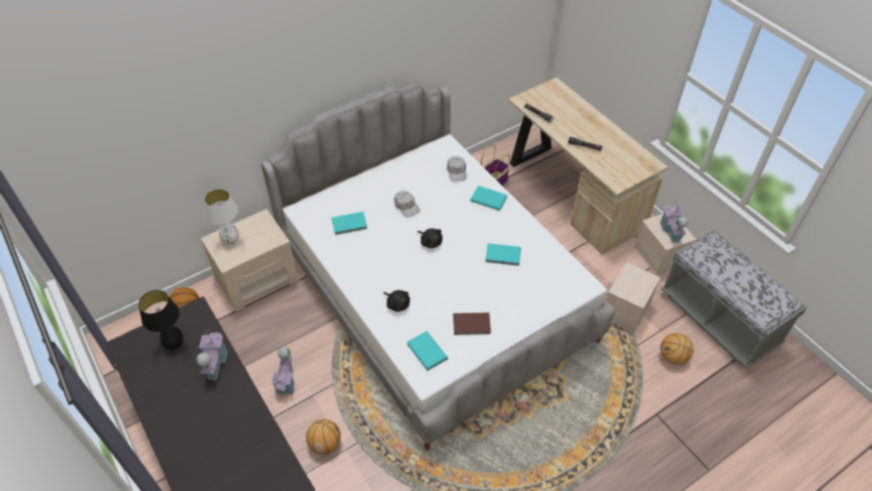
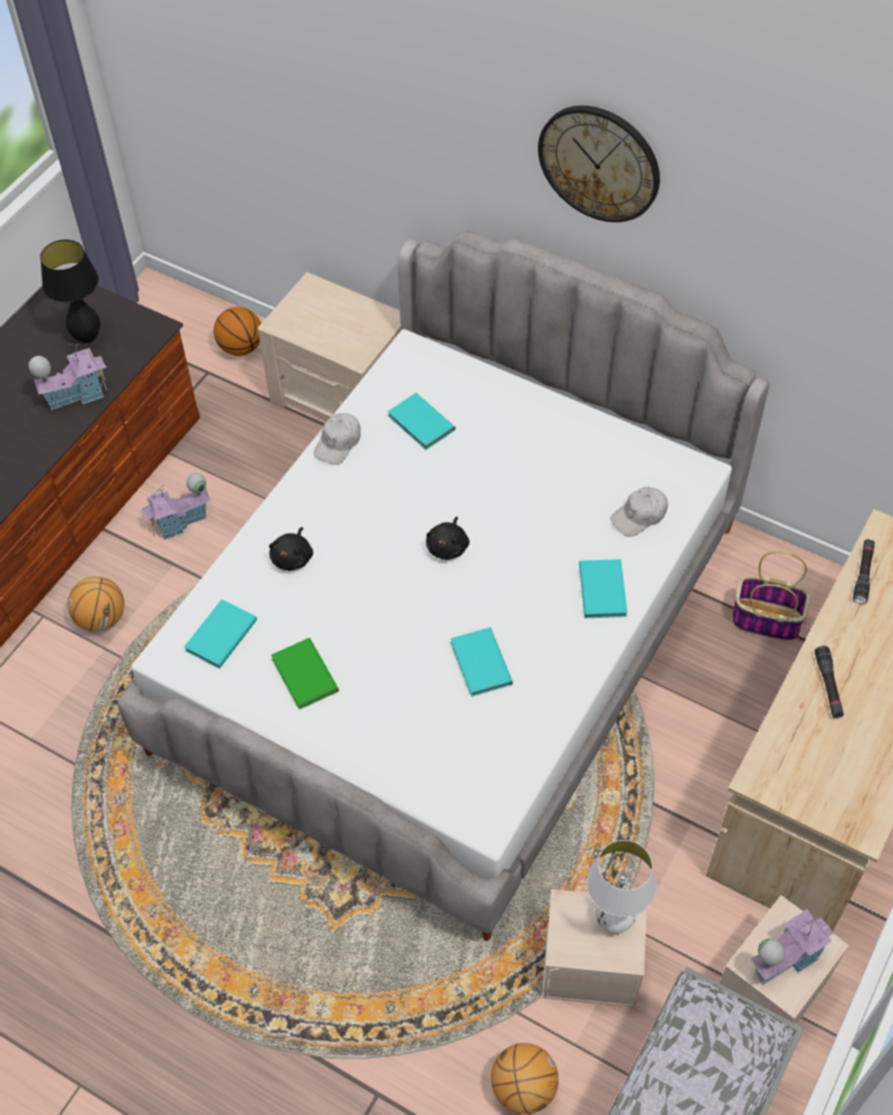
camera: 65 degrees right, 5 degrees up
(231, 241) = (319, 308): white table lamp -> white table lamp (613, 921)
(344, 43) = (599, 163): none -> wall clock
(406, 206) = (507, 480): white cap -> white cap (338, 443)
(472, 325) = (303, 676): brown book -> green book

